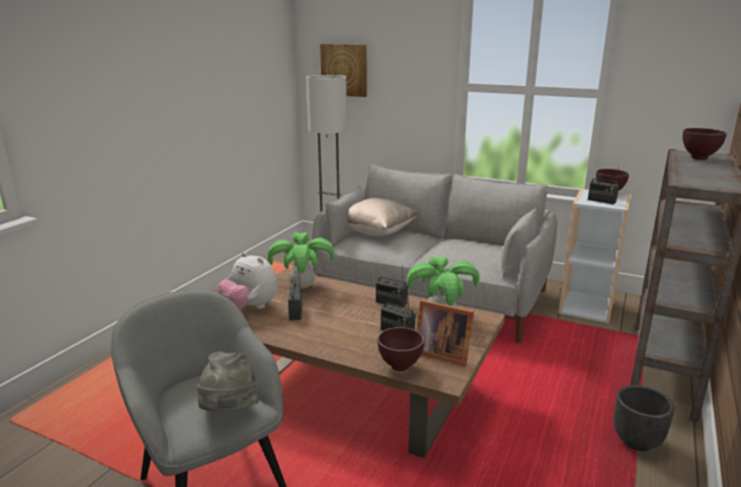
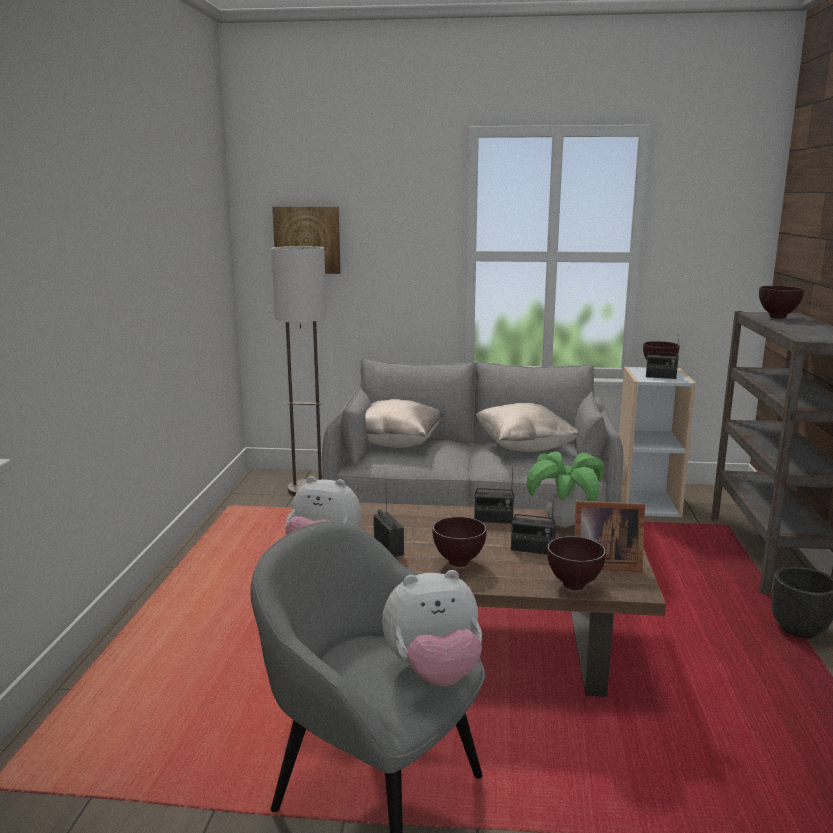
camera: 20 degrees left, 5 degrees down
(229, 412) = (434, 673): grey hat -> plush toy
(302, 286) = (365, 517): potted plant -> none
(333, 333) = (459, 563): none -> brown bowl
(471, 247) = (524, 448): none -> beige pillow

